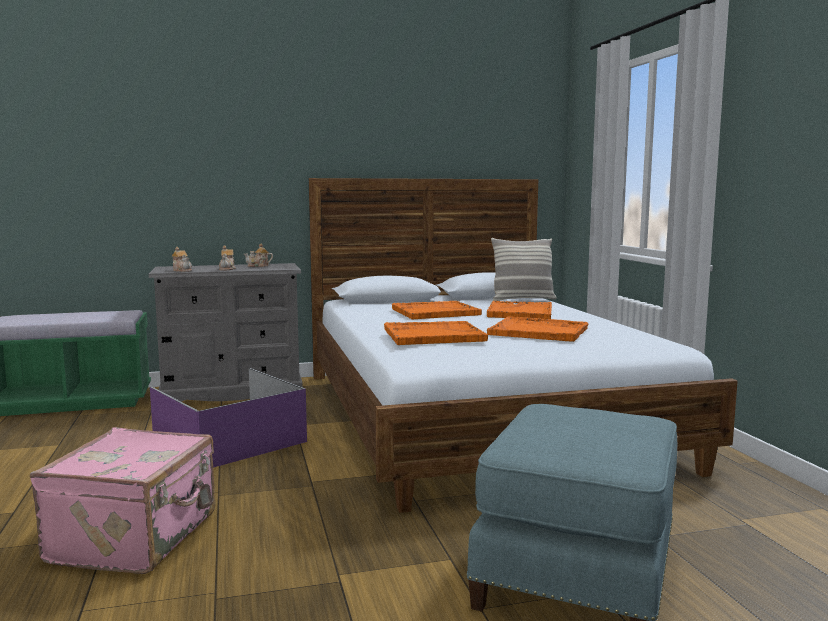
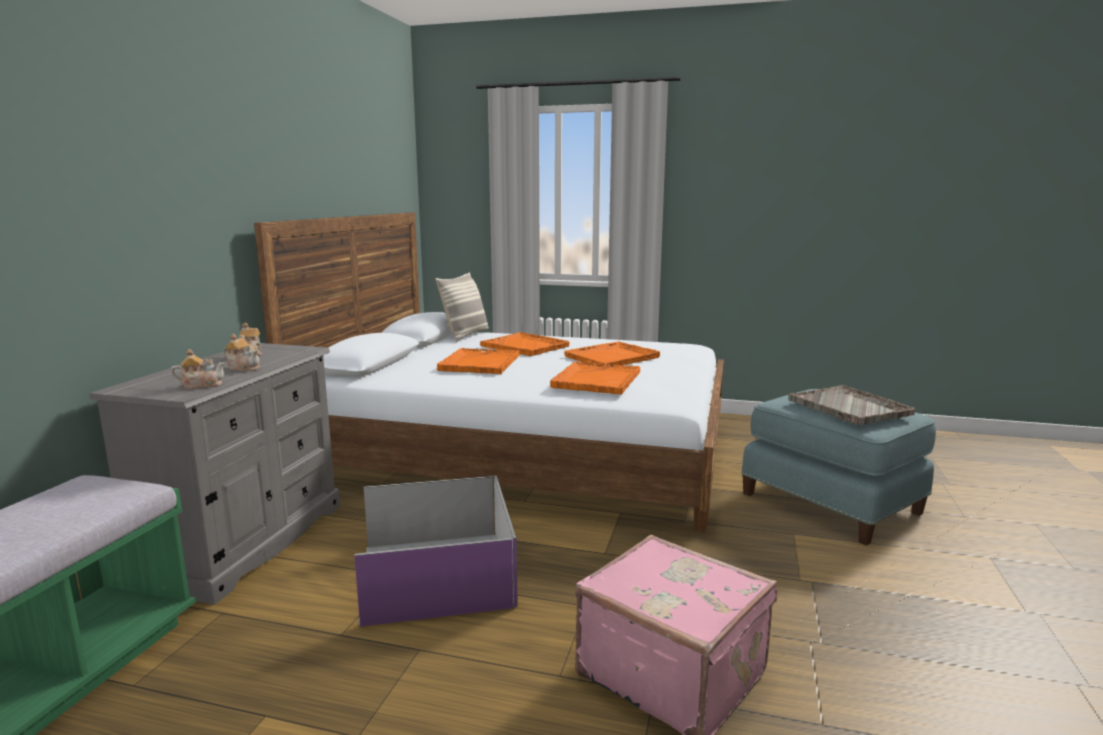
camera: 60 degrees left, 5 degrees up
(573, 430) = (849, 407): none -> grey tray

